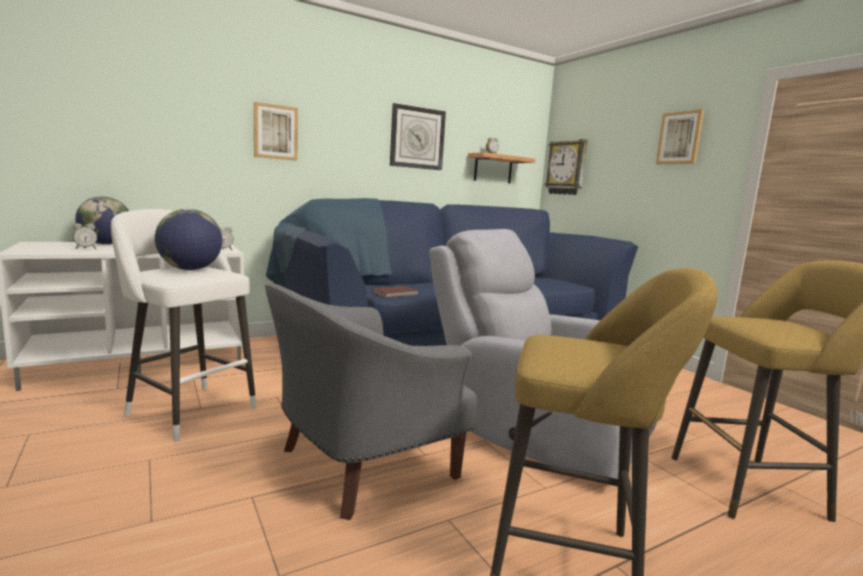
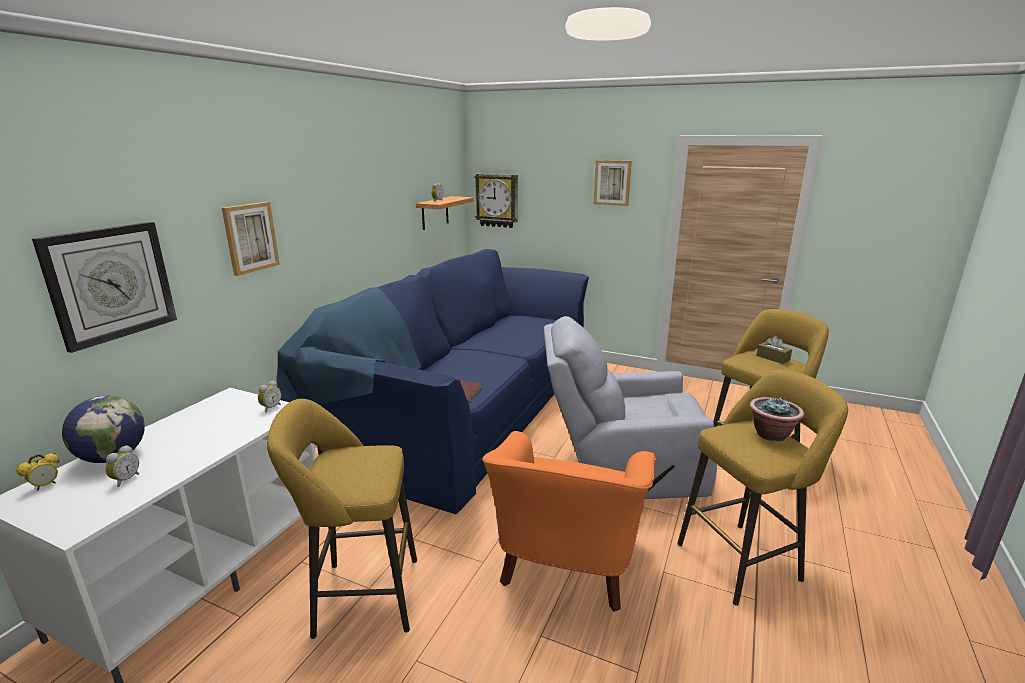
camera: 35 degrees left, 10 degrees up
(57, 243) = (45, 485): none -> alarm clock
(188, 410) = (360, 596): white stool -> yellow stool
(190, 269) = (352, 465): globe -> none
(360, 465) = (566, 565): grey armchair -> orange armchair
(417, 138) = (375, 200): wall clock -> wall clock (110, 283)
(616, 352) = (771, 434): none -> potted plant
(790, 325) = (773, 358): none -> brown tissue box

